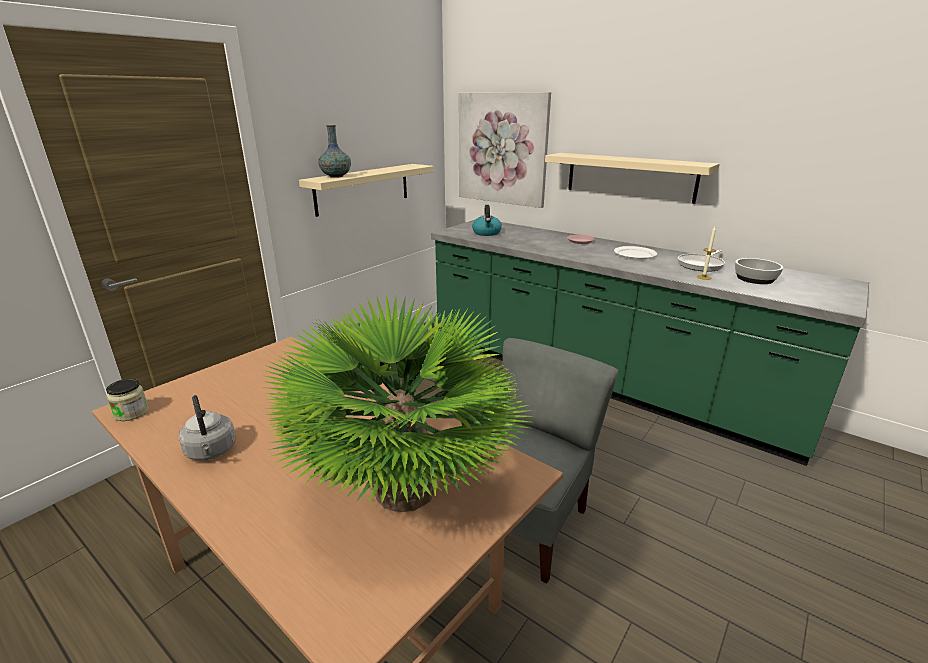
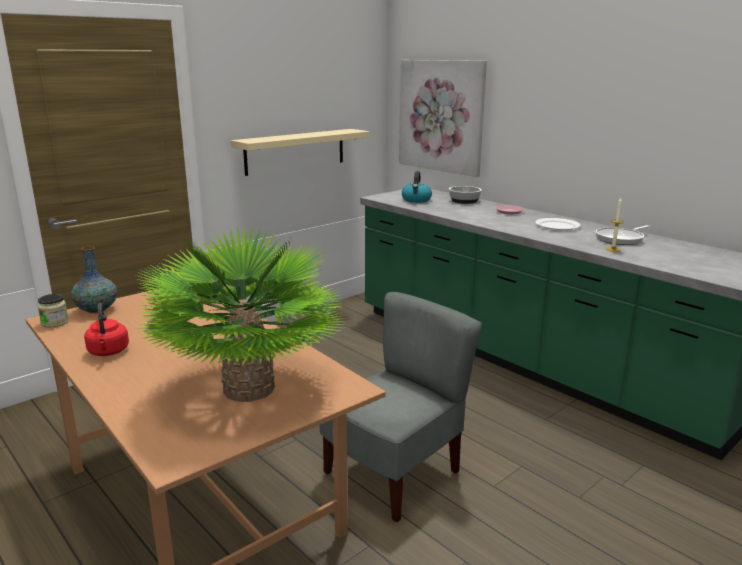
camera: 10 degrees right, 5 degrees down
(211, 452) = (108, 352): grey kettle -> red kettle
(336, 176) = (266, 138): vase -> vase (97, 309)
(630, 177) = (561, 147): beige shelf -> none
(754, 279) = (667, 254): bowl -> bowl (464, 201)

